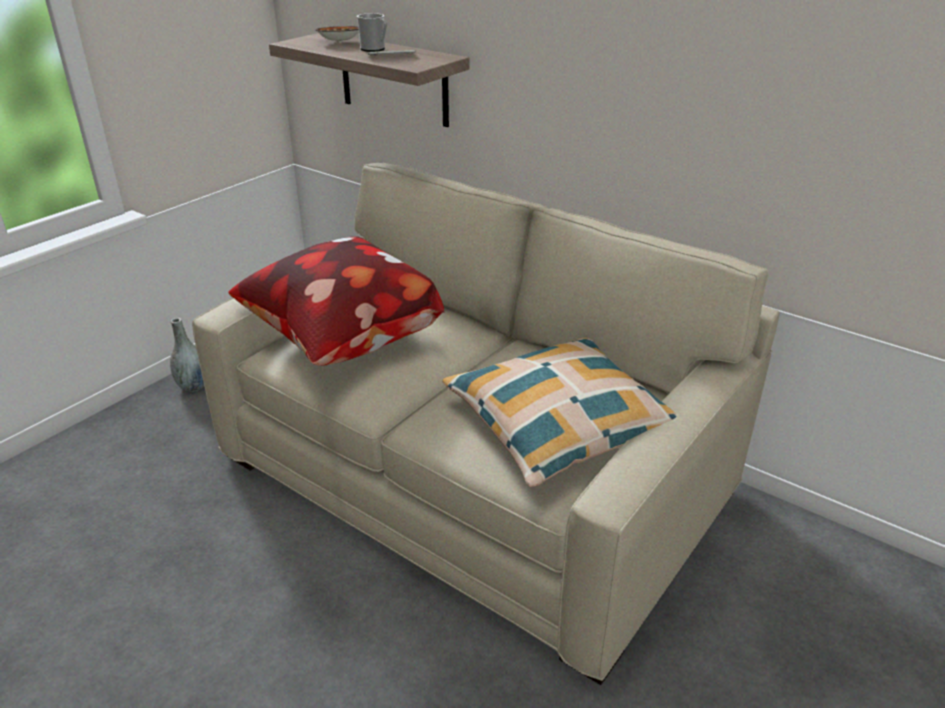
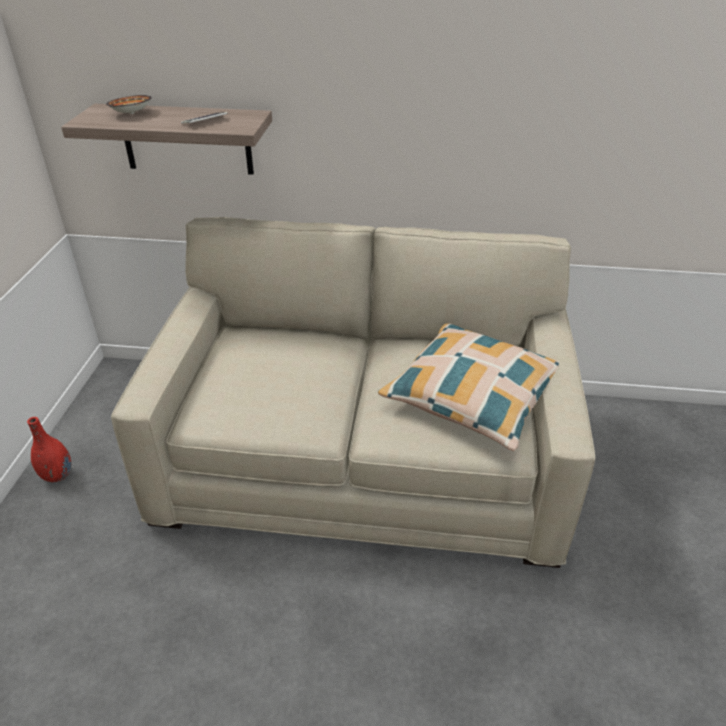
camera: 30 degrees left, 5 degrees up
(193, 386) = (57, 475): grey vase -> red vase
(341, 343) = (252, 390): pillow -> none
(375, 49) = (177, 116): mug -> none

